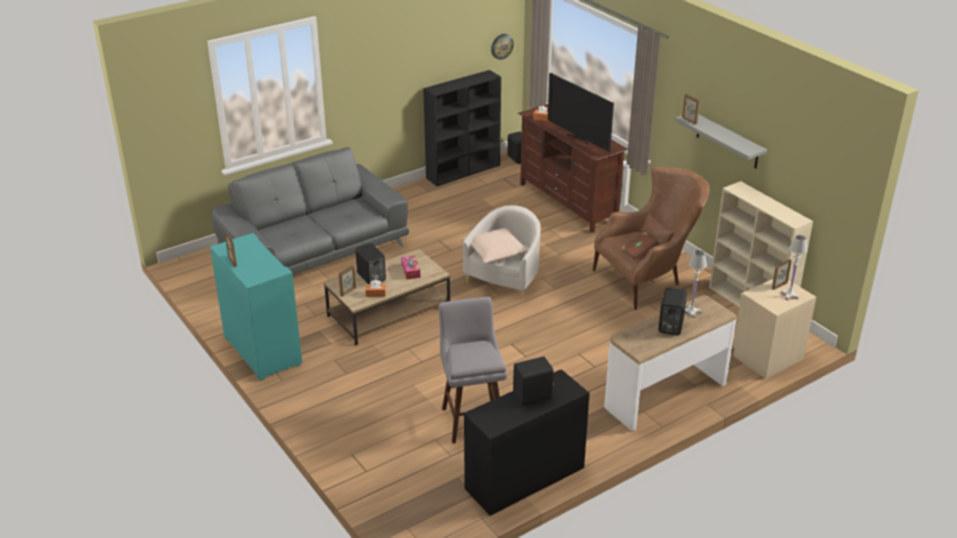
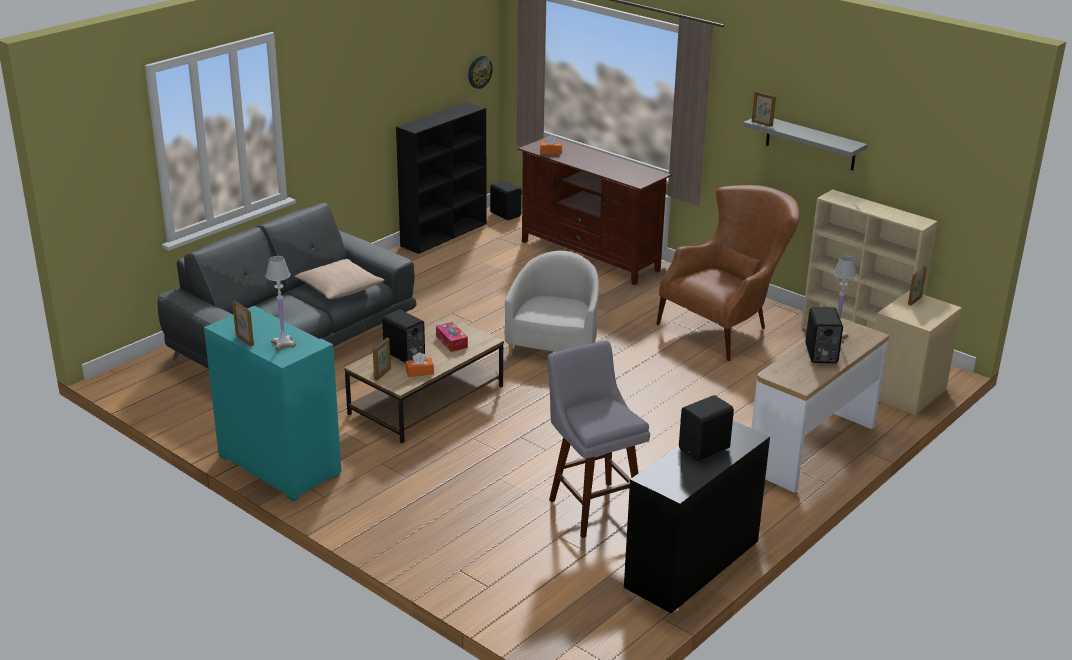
camera: 15 degrees left, 5 degrees down
(496, 252) = (545, 310): beige pillow -> beige pillow (339, 288)
(579, 139) = (607, 169): television -> none
(638, 251) = (722, 289): brown book -> none
(790, 295) = (932, 309): white table lamp -> white table lamp (284, 343)

